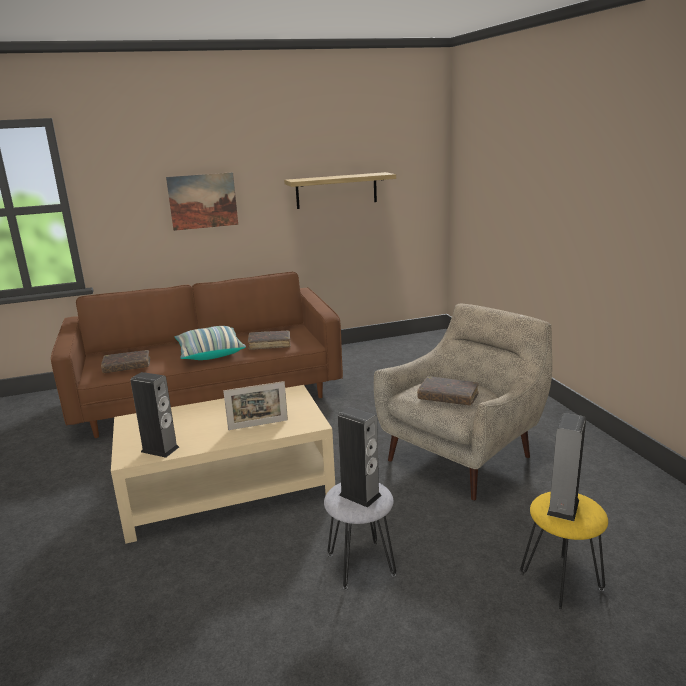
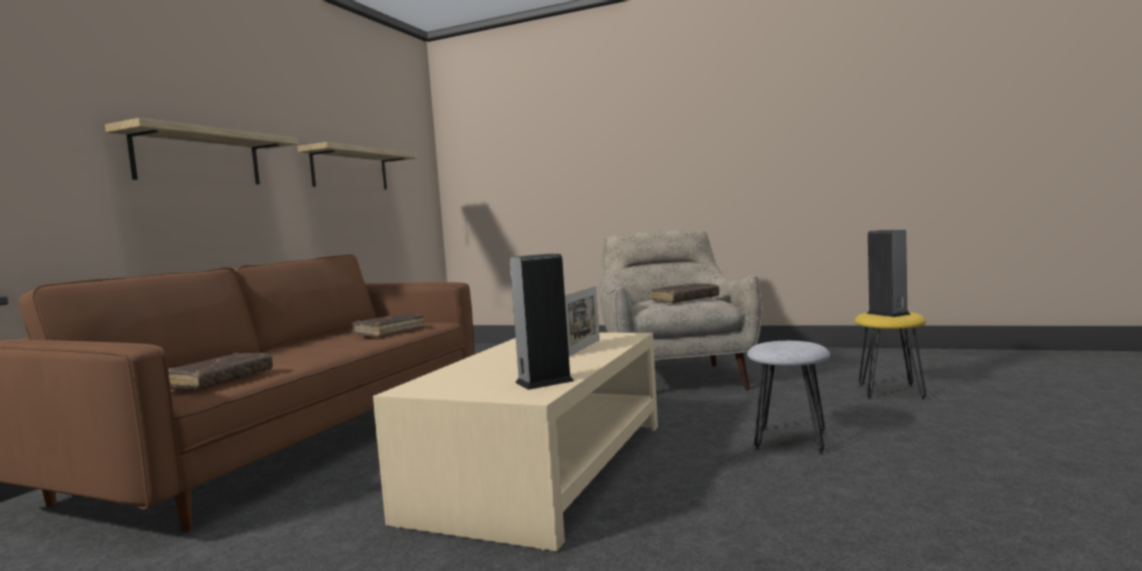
camera: 50 degrees left, 15 degrees down
(203, 201) = (198, 158): picture -> shelf
(210, 353) = (326, 350): pillow -> none
(360, 495) = (791, 344): speaker -> none

